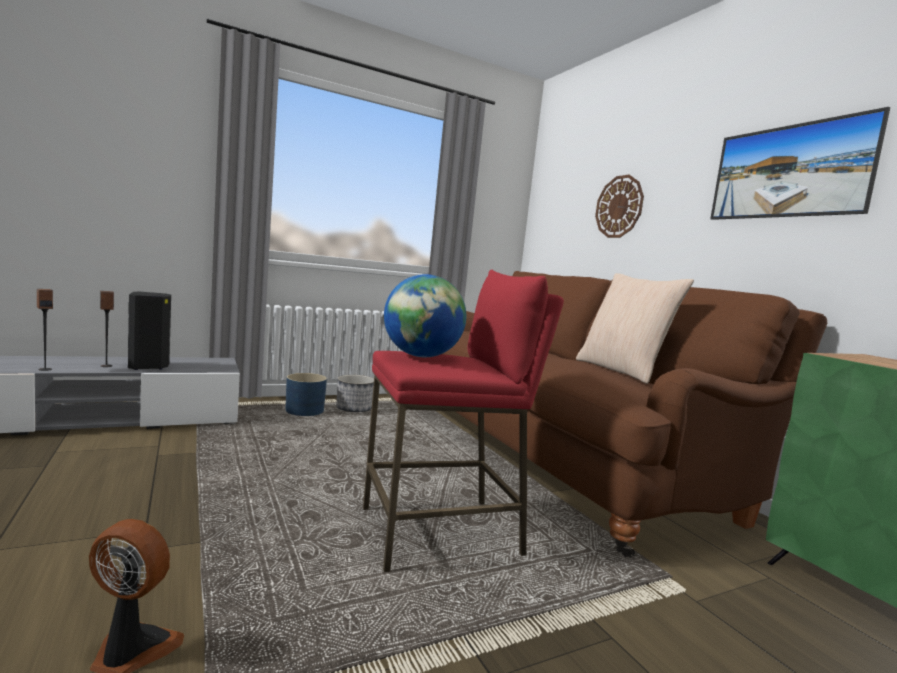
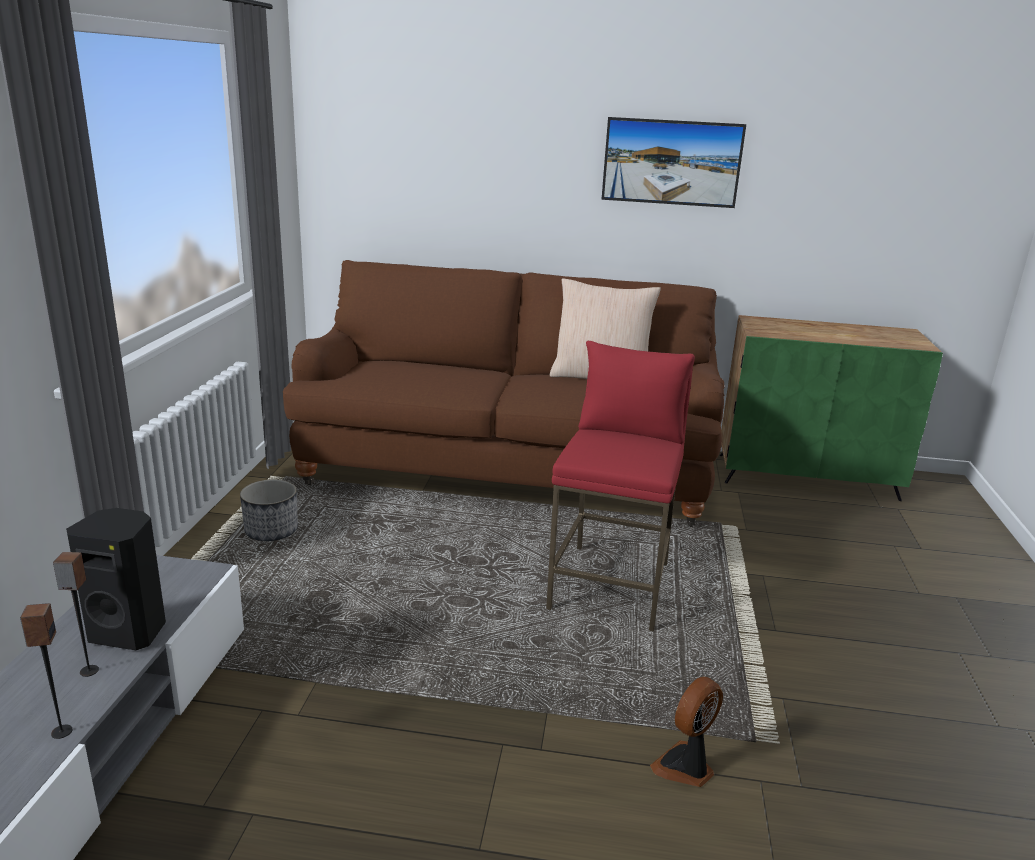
camera: 55 degrees left, 15 degrees up
(305, 411) = (239, 568): blue planter -> none
(421, 356) = (615, 453): globe -> none
(619, 207) = (477, 171): wall clock -> none

